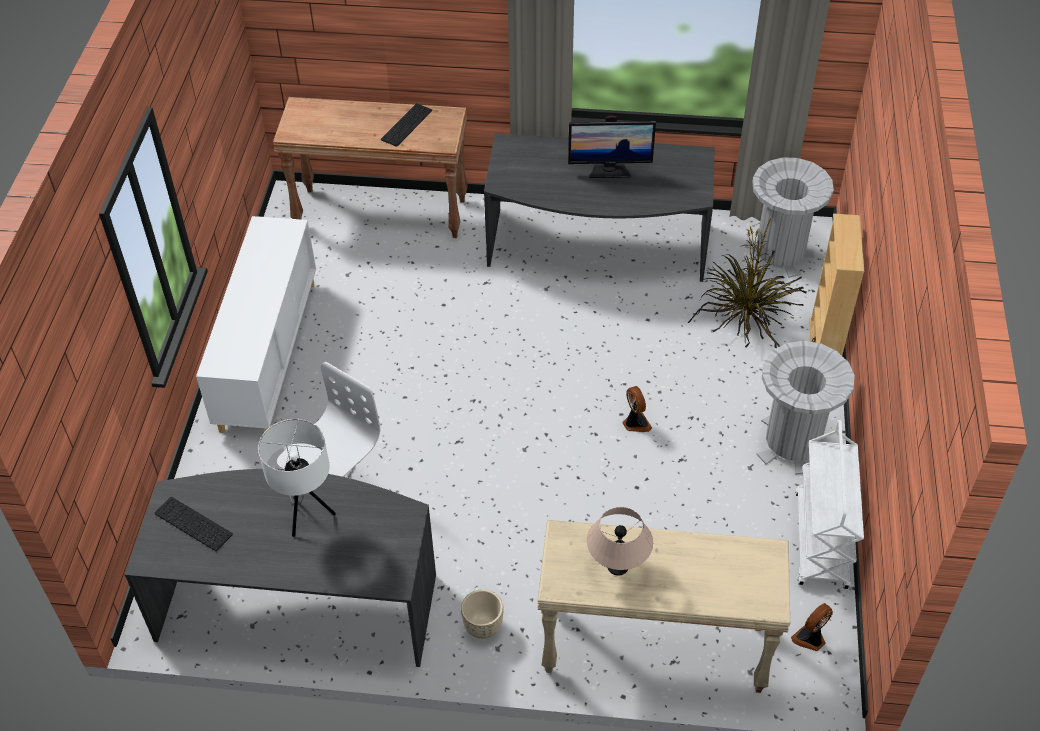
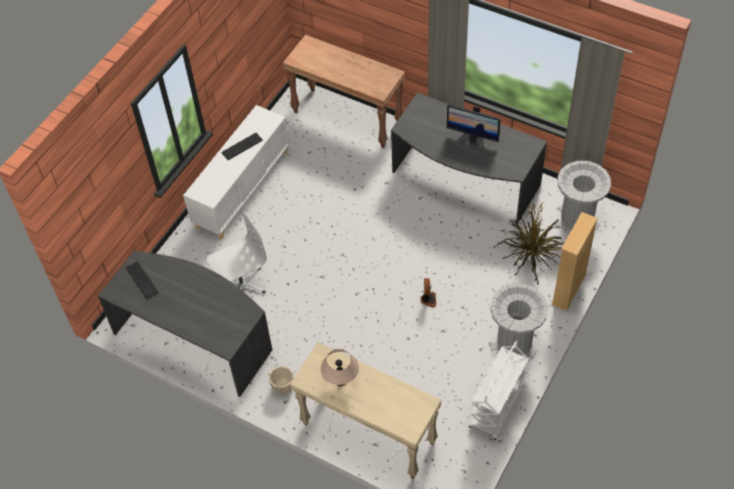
camera: 25 degrees right, 5 degrees up
(306, 514) = (200, 294): white table lamp -> none
(406, 124) = (363, 73): keyboard -> keyboard (242, 145)
(810, 638) = (458, 460): fan -> none

